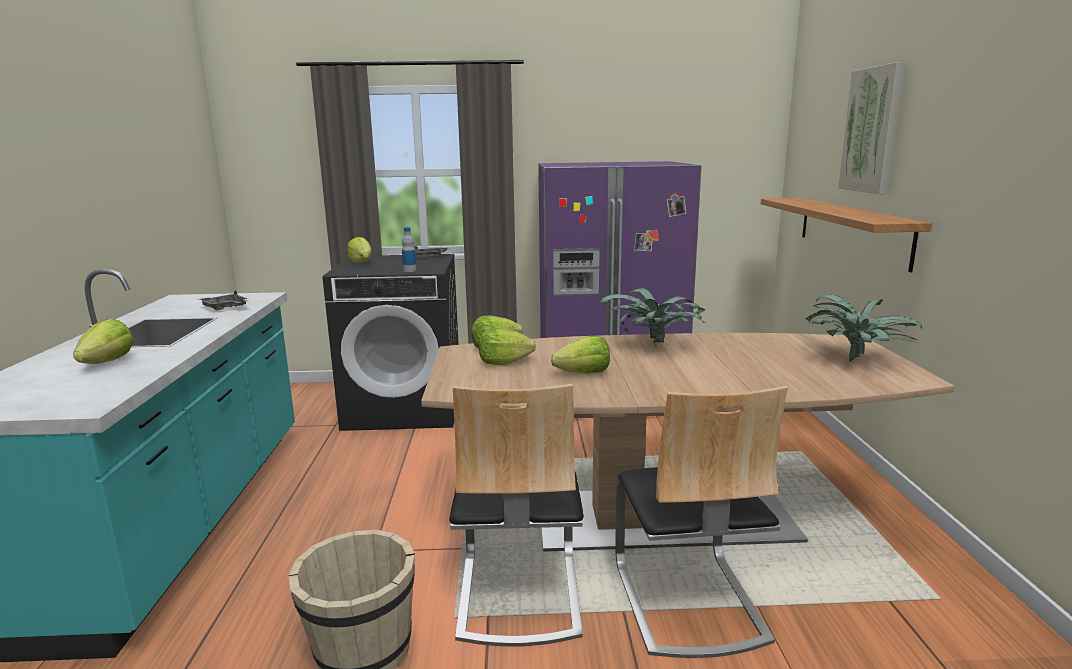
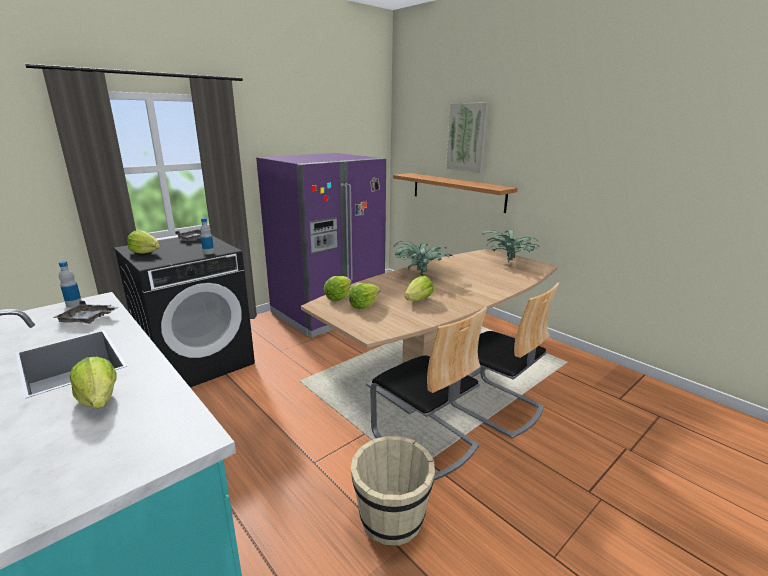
camera: 40 degrees left, 5 degrees up
(242, 296) = (74, 304): none -> bottle

